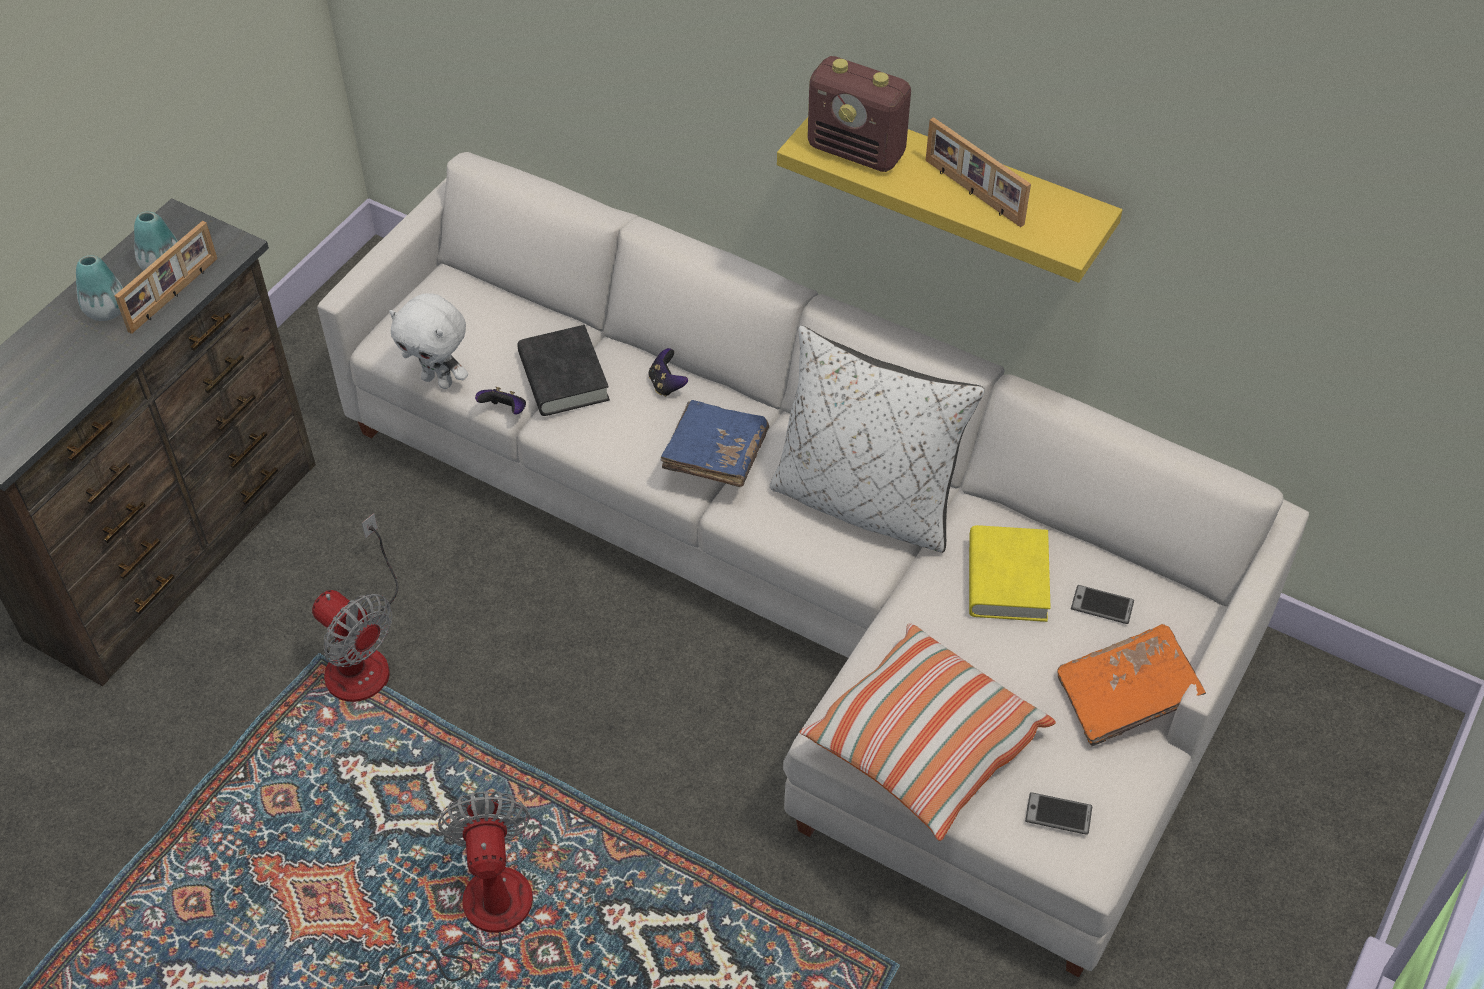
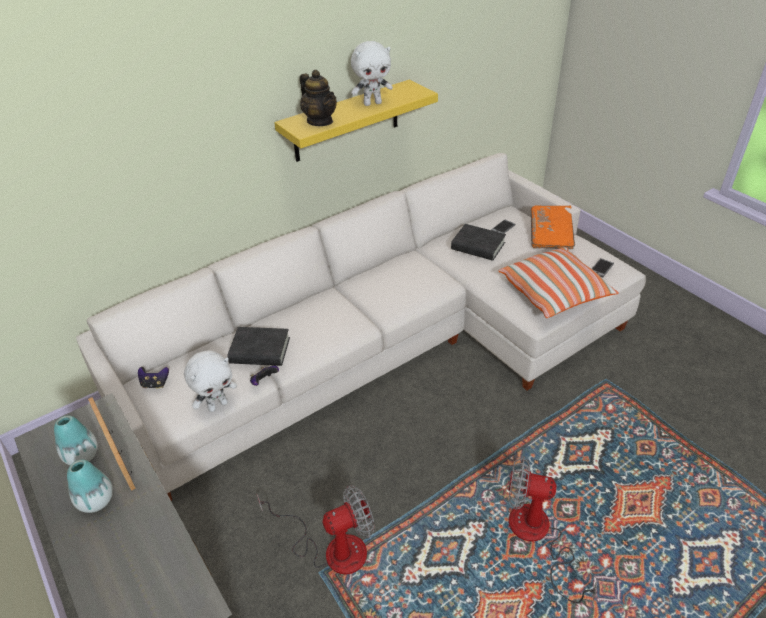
camera: 65 degrees left, 10 degrees down
(667, 384) = (295, 314): game controller -> game controller (155, 384)
(715, 456) = (354, 311): blue book -> none
(857, 151) = (320, 121): radio -> teapot
(866, 502) = (411, 273): white pillow -> none
(972, 193) = (372, 103): picture frame -> white plush toy
(1007, 579) = (478, 246): yellow book -> black book

